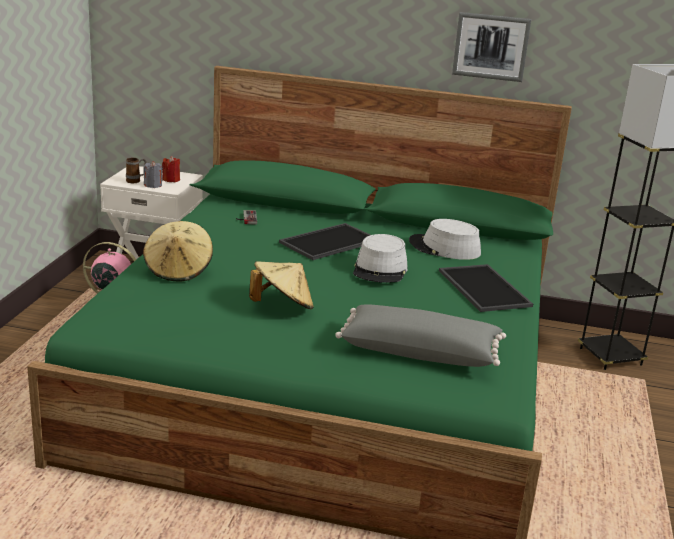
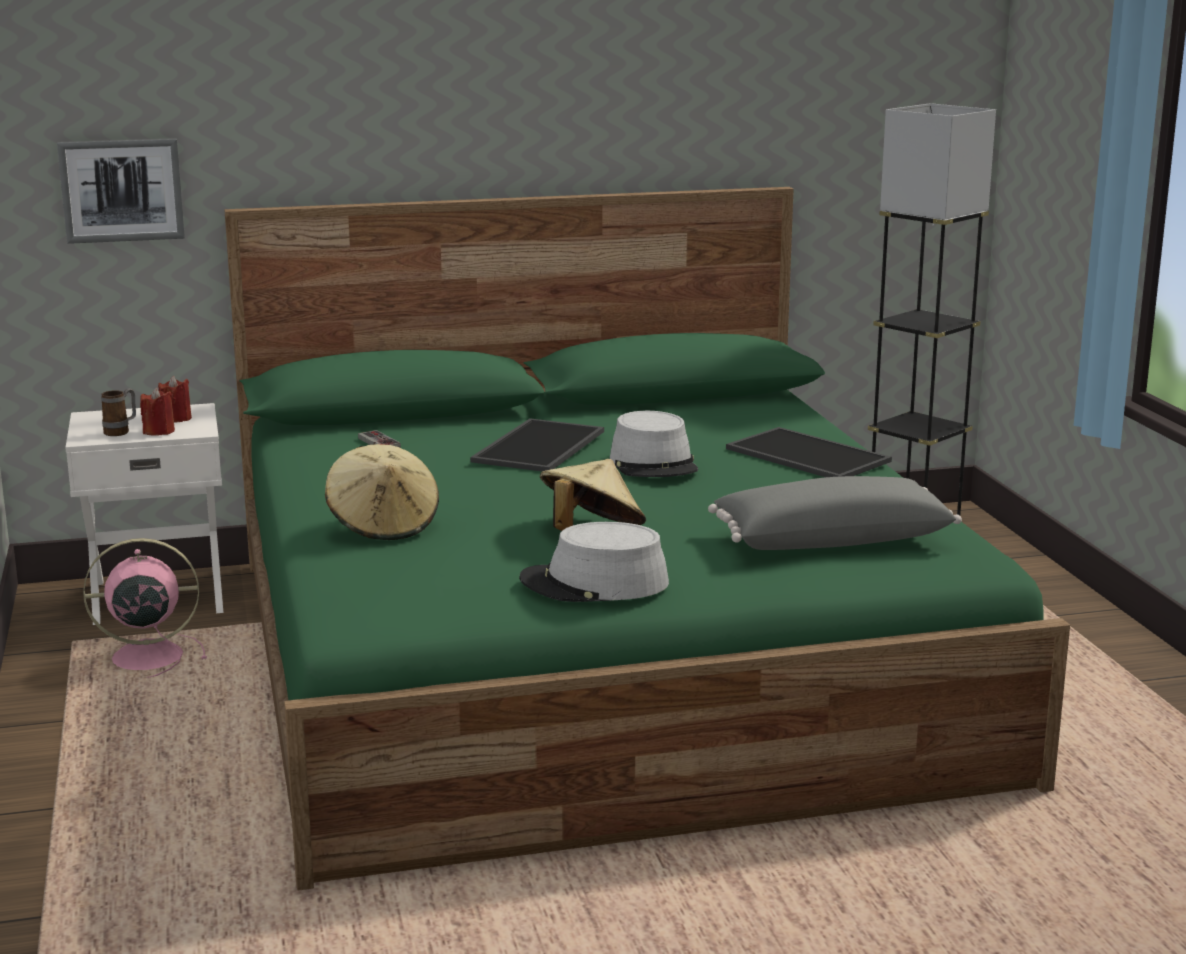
camera: 25 degrees left, 5 degrees down
(153, 185) = (159, 432): grey candle -> red candle
(444, 248) = (695, 422): grey hat -> grey hat (594, 583)
(491, 46) = (663, 116): picture -> picture (122, 190)

